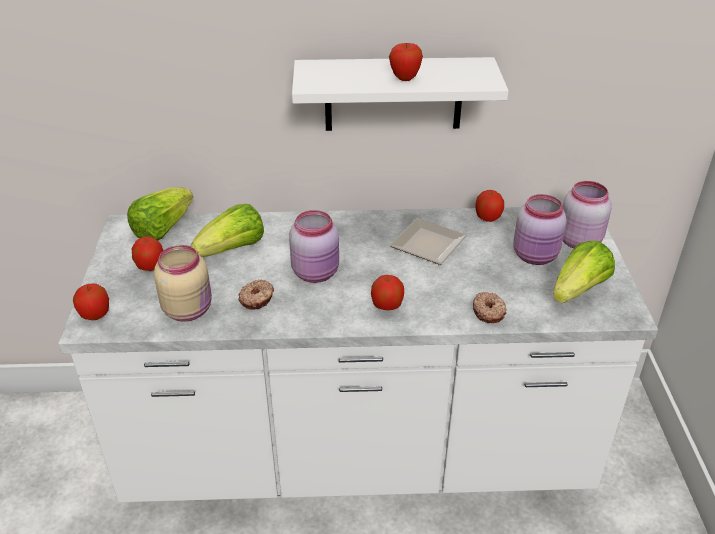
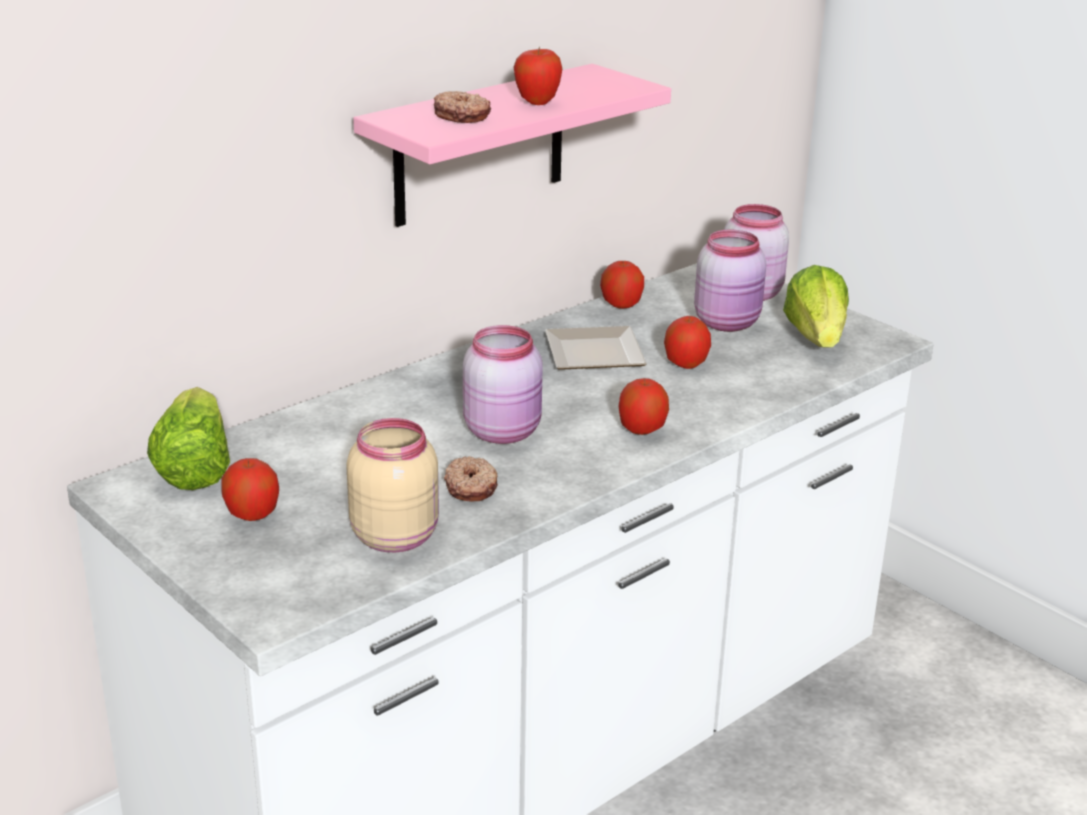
camera: 40 degrees left, 10 degrees down
(95, 315) = (262, 599): apple -> apple (686, 364)
(233, 249) = (347, 450): lettuce -> none
(393, 94) = (479, 146): white shelf -> pink shelf
(489, 312) = (759, 391): donut -> donut (462, 116)

